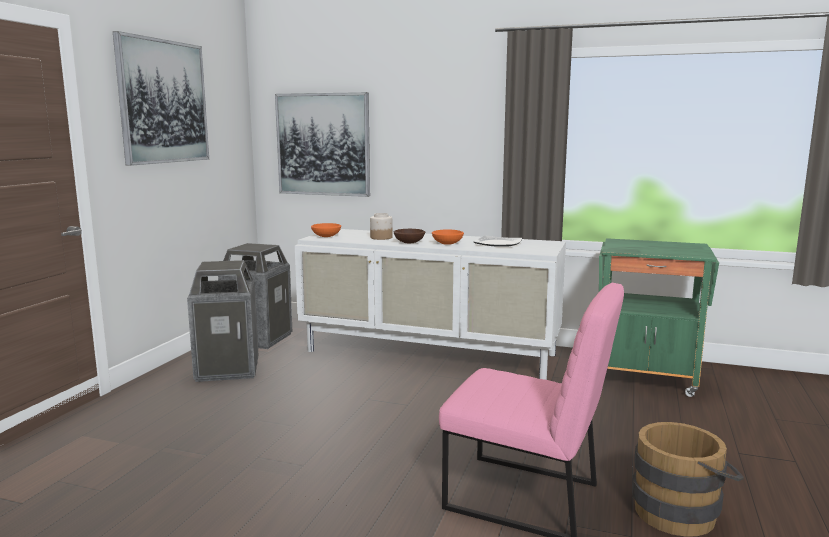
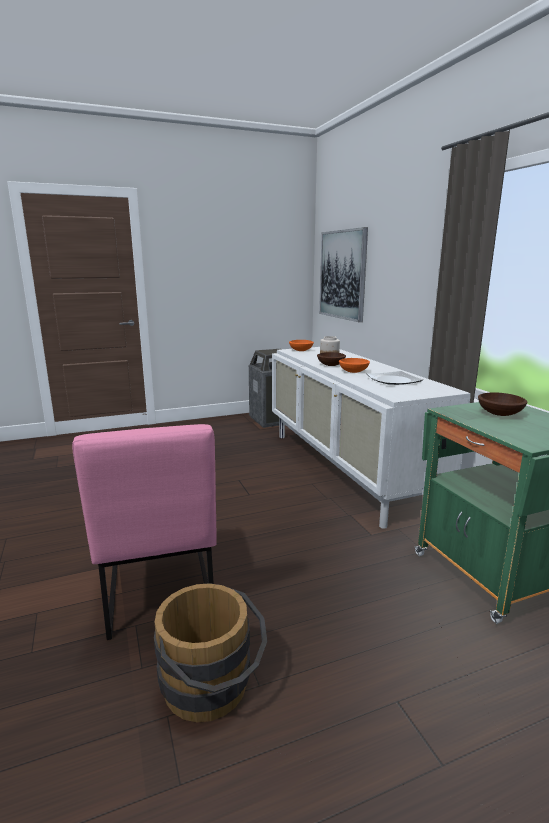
camera: 50 degrees right, 5 degrees up
(163, 102) = (216, 241): picture -> none
(228, 369) = (219, 432): trash can -> none
(638, 246) = (500, 414): none -> brown bowl

